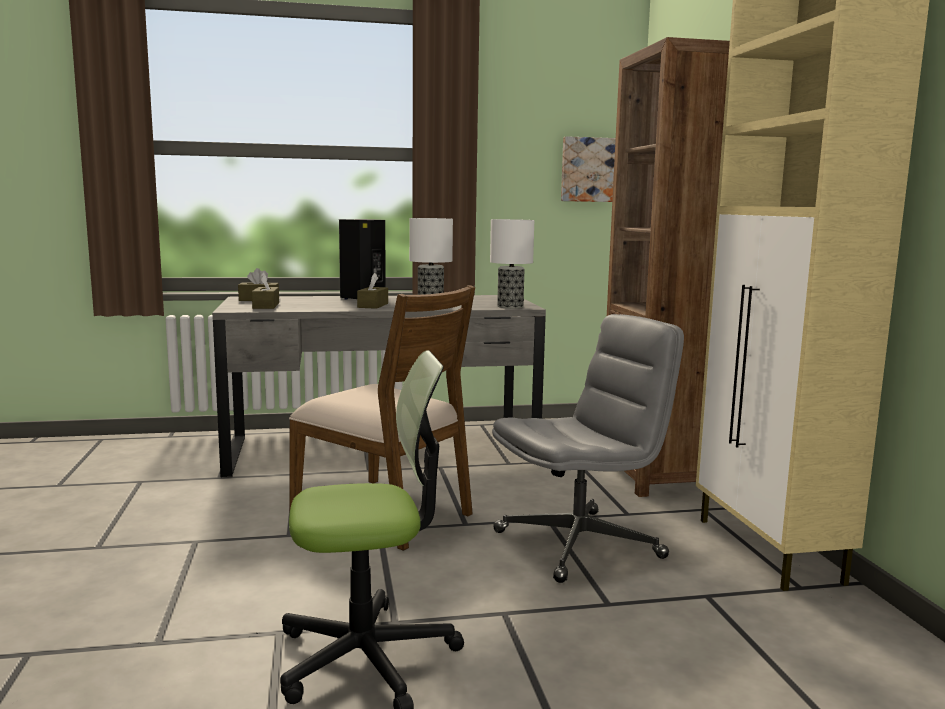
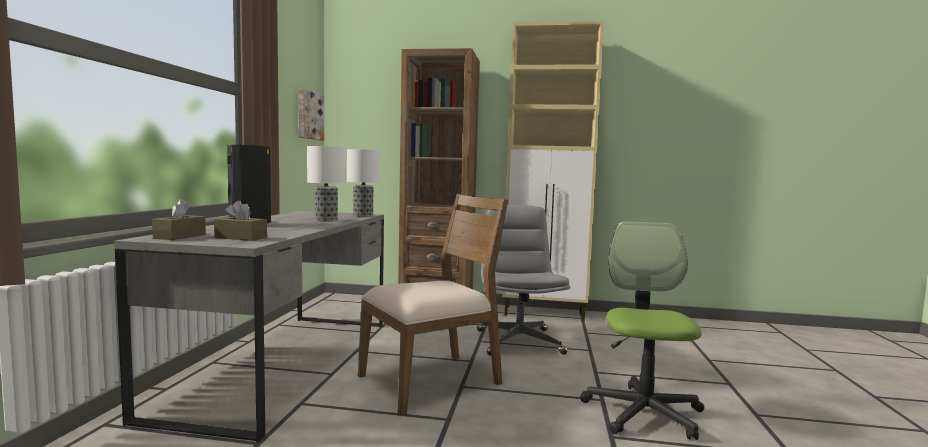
camera: 70 degrees left, 5 degrees down
(373, 305) = (301, 225): brown tissue box -> none

